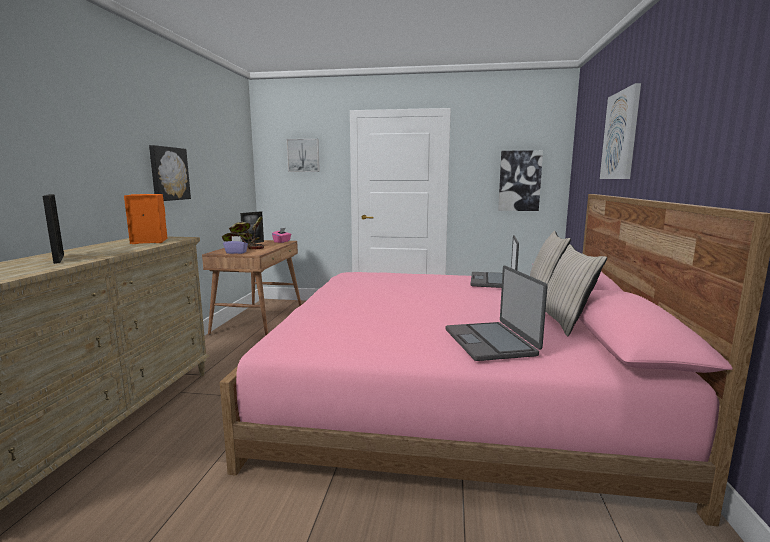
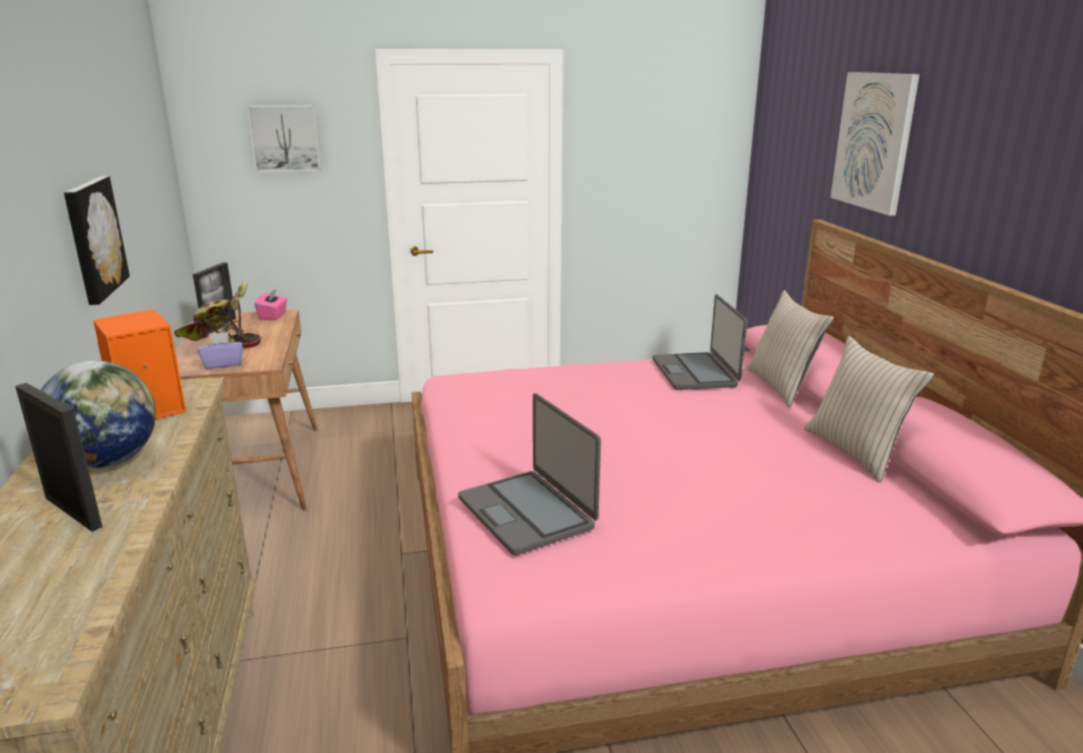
camera: 20 degrees left, 10 degrees up
(102, 250) = (108, 462): none -> globe
(490, 342) = (801, 514): laptop -> laptop (527, 512)
(519, 181) = (675, 176): picture -> none

